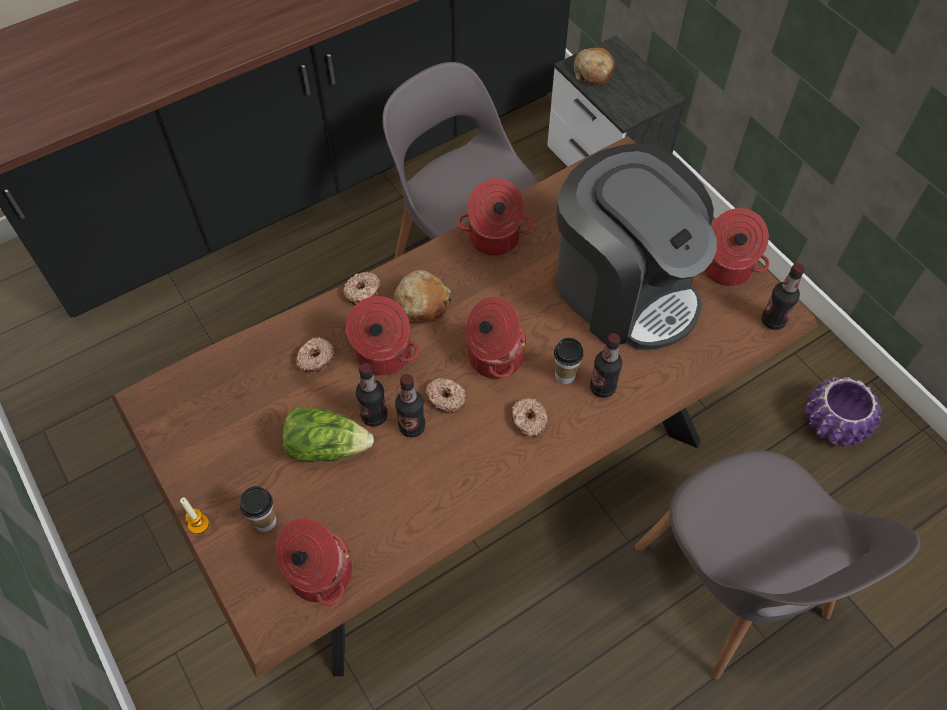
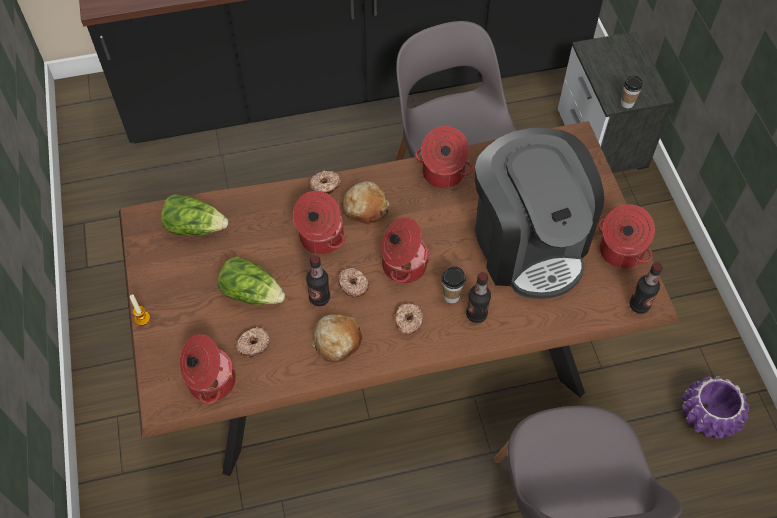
camera: 20 degrees right, 0 degrees up
(221, 388) = (195, 227): none -> lettuce
(265, 521) = (188, 332): cup -> cup (627, 103)
(315, 359) = (270, 226): donut -> donut (253, 344)
(374, 416) = (295, 281): bottle -> none
(593, 72) = (602, 58): bread -> bread (337, 341)

